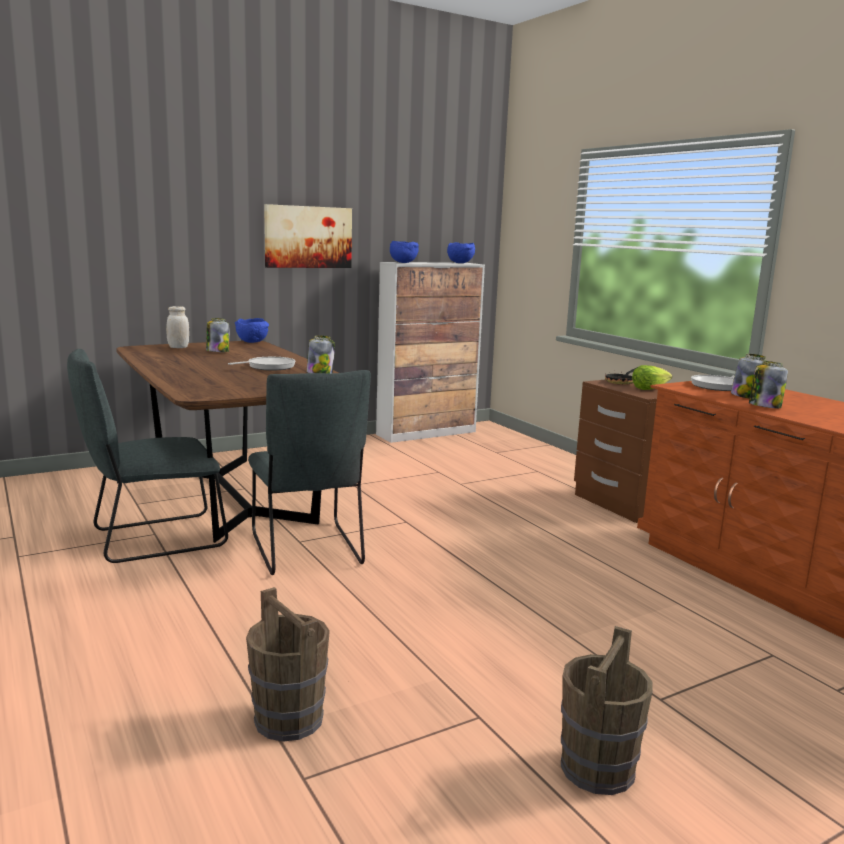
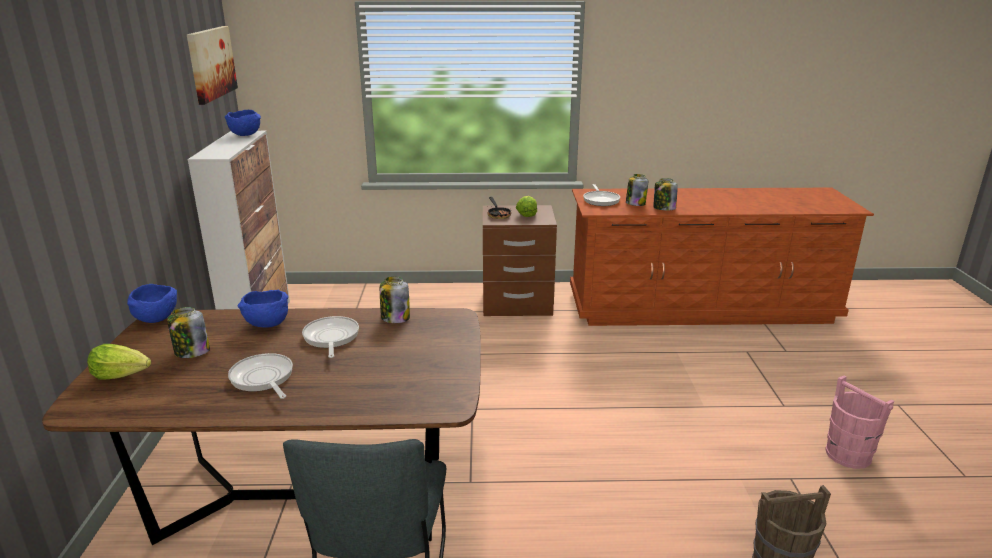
camera: 60 degrees left, 10 degrees up
(178, 347) = (122, 374): white jar -> lettuce
(197, 364) = (263, 378): none -> frying pan
(307, 551) = (497, 482): grey chair -> none
(308, 237) = (133, 155): picture -> picture (211, 63)
(402, 262) = (219, 154): blue bowl -> blue bowl (266, 325)
(598, 768) = (847, 454): brown bucket -> pink bucket

